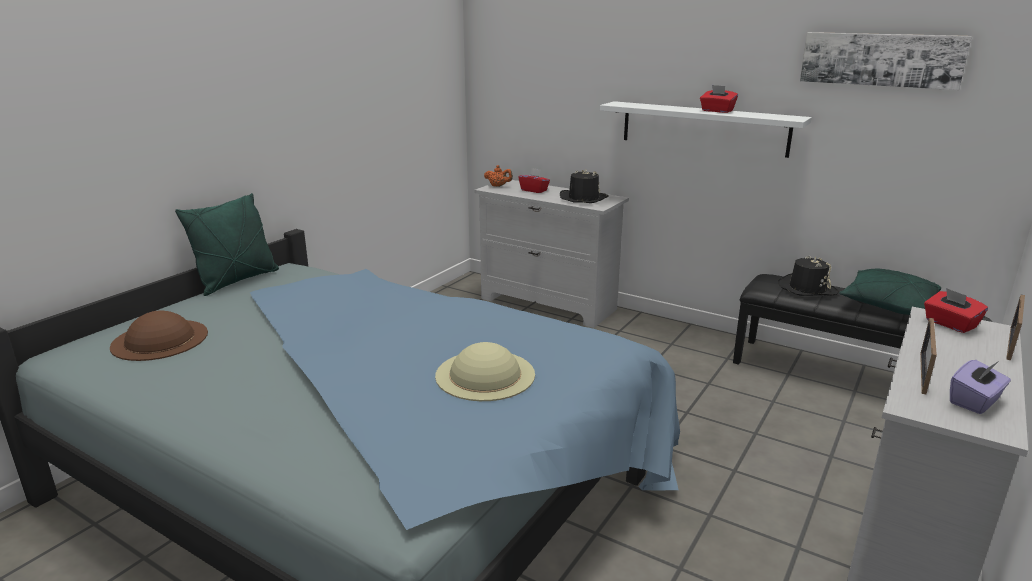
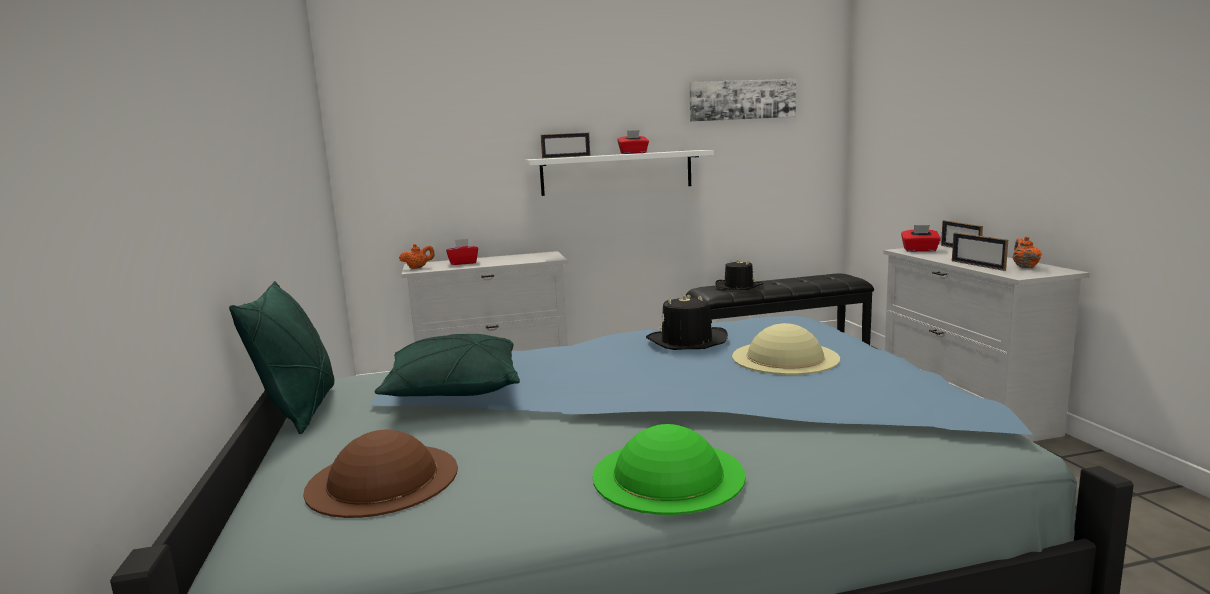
camera: 45 degrees left, 10 degrees down
(220, 410) = (667, 474): none -> green hat
(583, 198) = (525, 258): black hat -> black hat (686, 341)
(648, 104) = (566, 157): none -> picture frame
(888, 305) = (795, 281): green pillow -> green pillow (454, 390)
(975, 401) = (1024, 266): purple tissue box -> orange teapot

